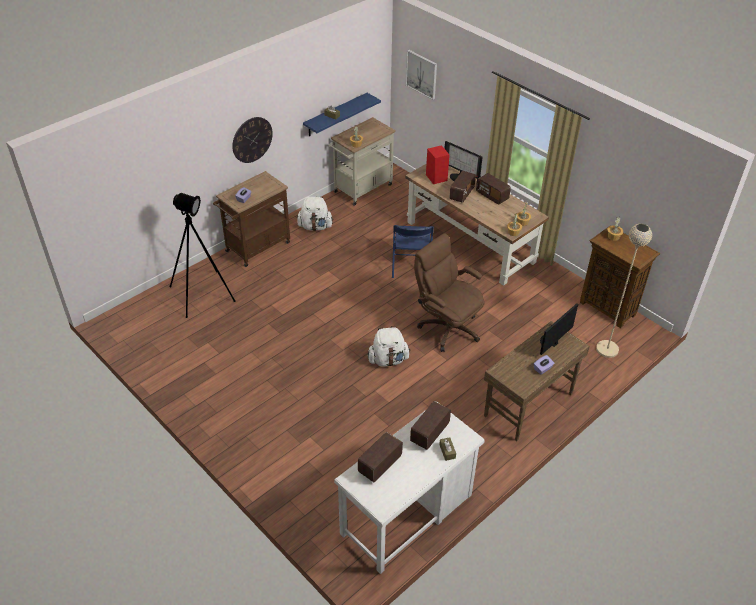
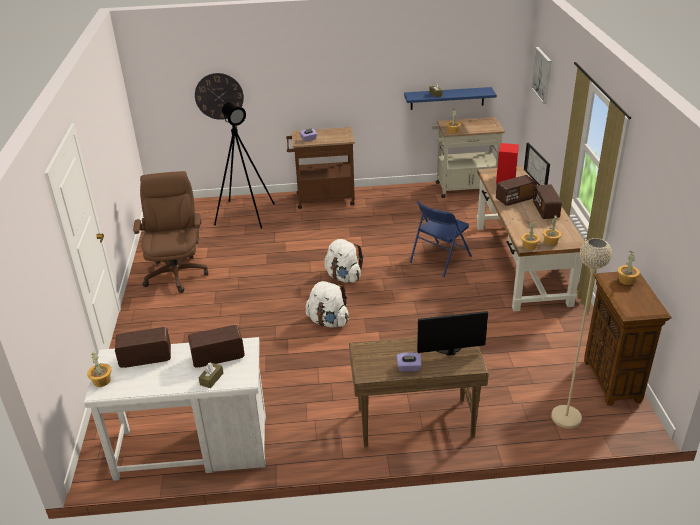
camera: 40 degrees right, 10 degrees down
(252, 139) = (340, 89): wall clock -> wall clock (219, 96)
(315, 226) = (389, 201): white backpack -> white backpack (344, 277)
(373, 500) = (102, 381): none -> potted plant
(446, 326) = (413, 320): brown office chair -> brown office chair (177, 272)

